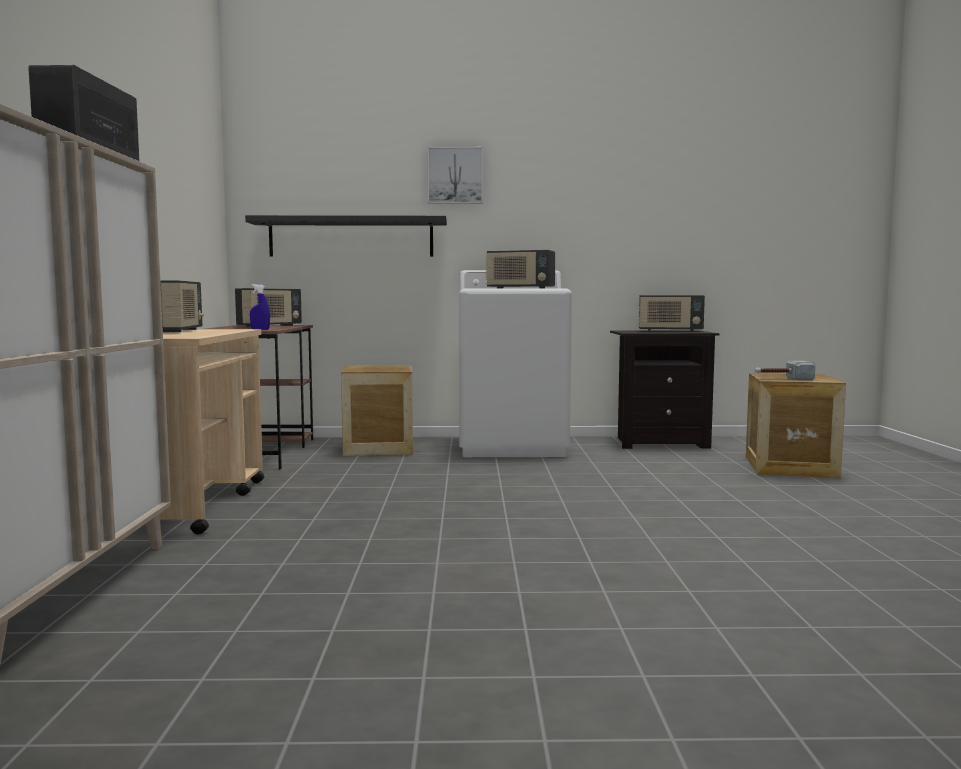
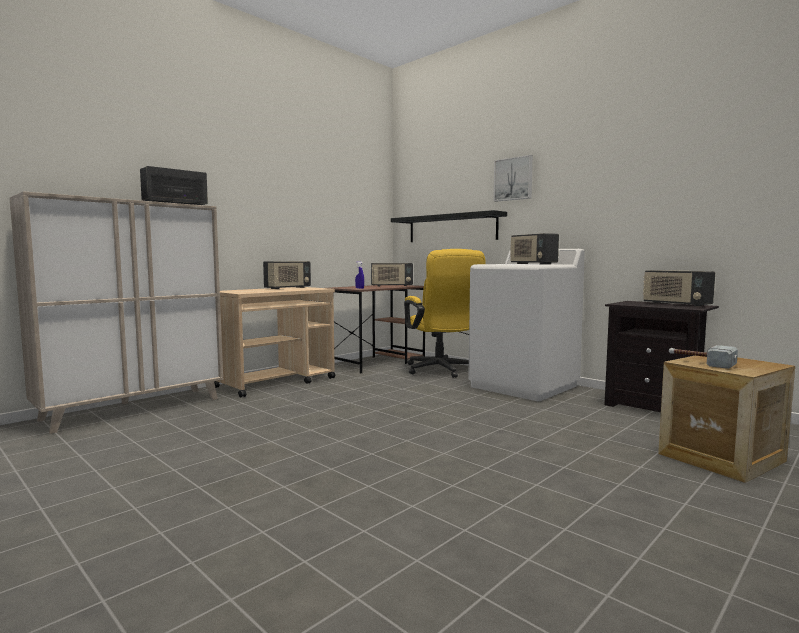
camera: 45 degrees right, 0 degrees up
(379, 447) = (442, 371): crate -> yellow office chair

